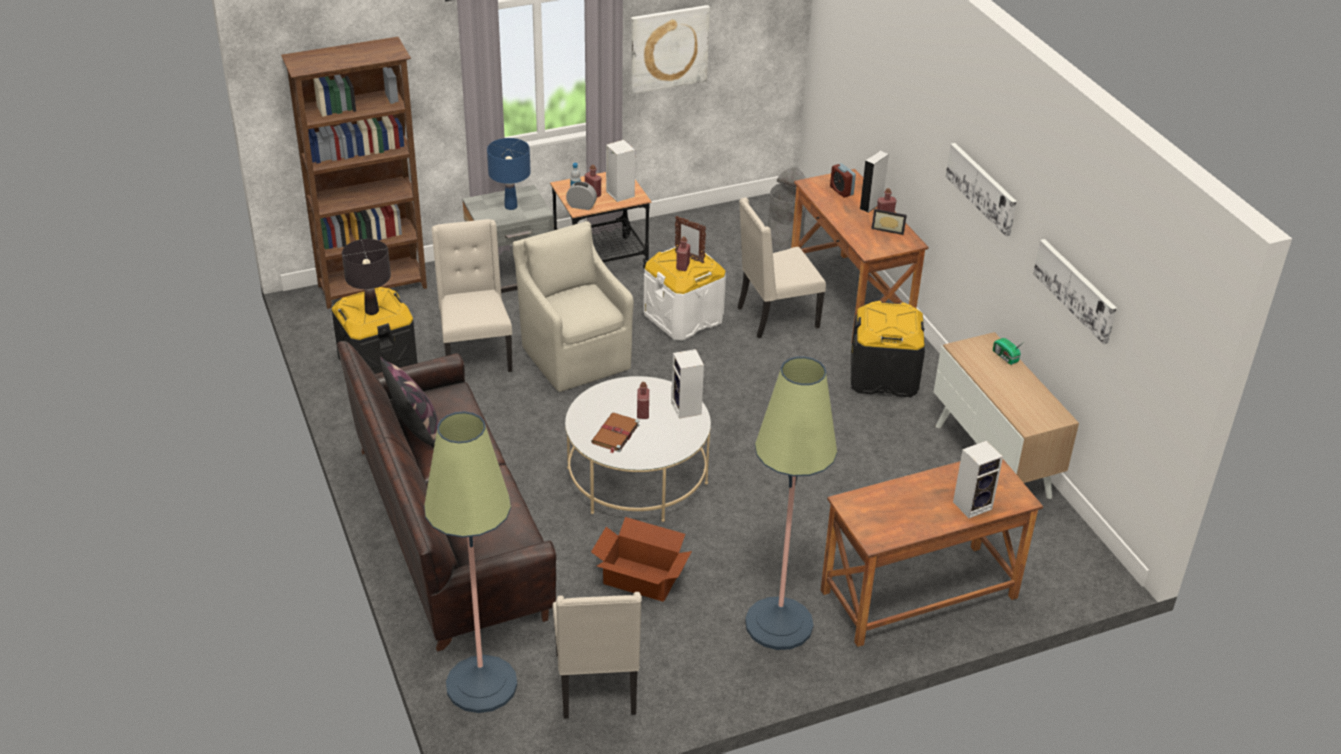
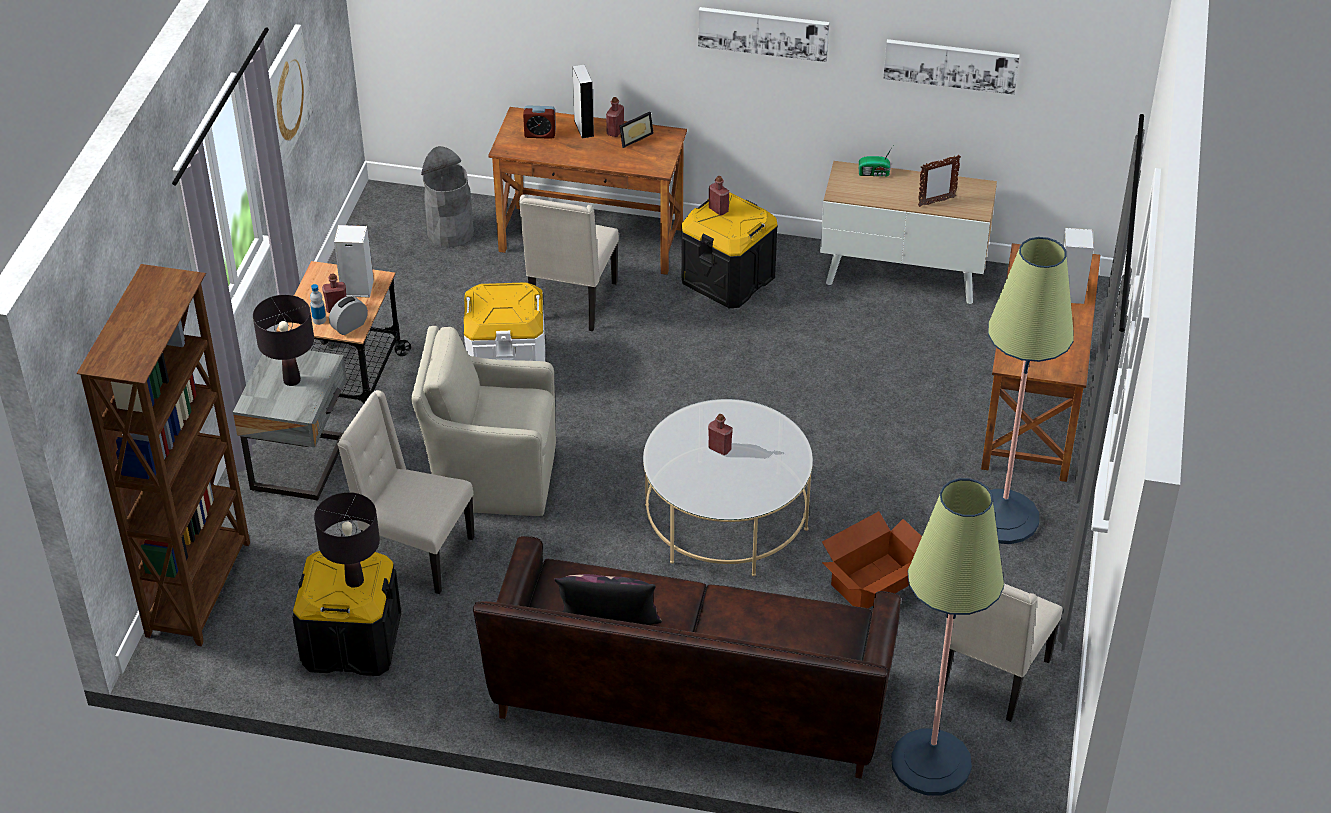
camera: 55 degrees left, 5 degrees up
(511, 206) = (292, 380): blue table lamp -> black table lamp
(598, 685) = (991, 678): beige chair -> beige chair turned 90 degrees clockwise
(615, 434) = (735, 482): brown book -> none
(682, 266) = (511, 309): red bottle -> red bottle (718, 210)
(687, 409) = (739, 414): speaker -> none
(689, 257) = (500, 297): picture frame -> picture frame (936, 202)

